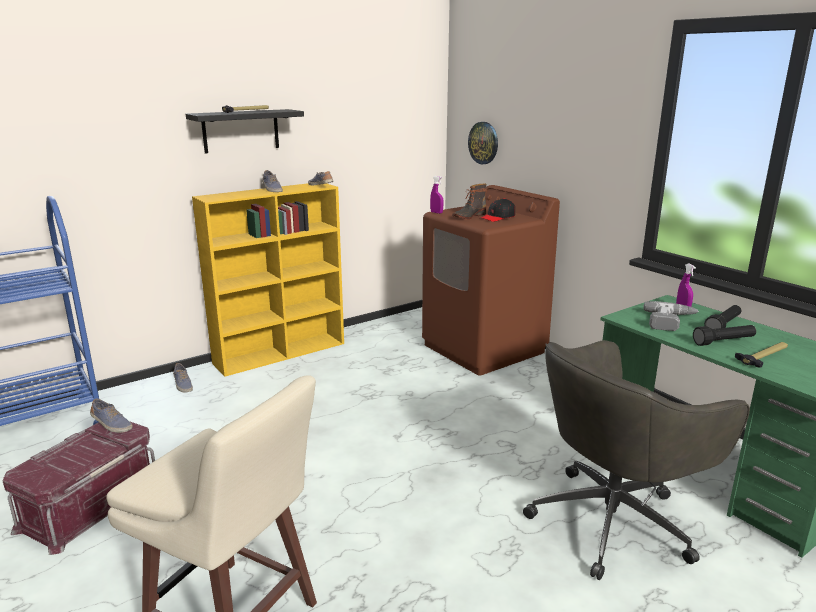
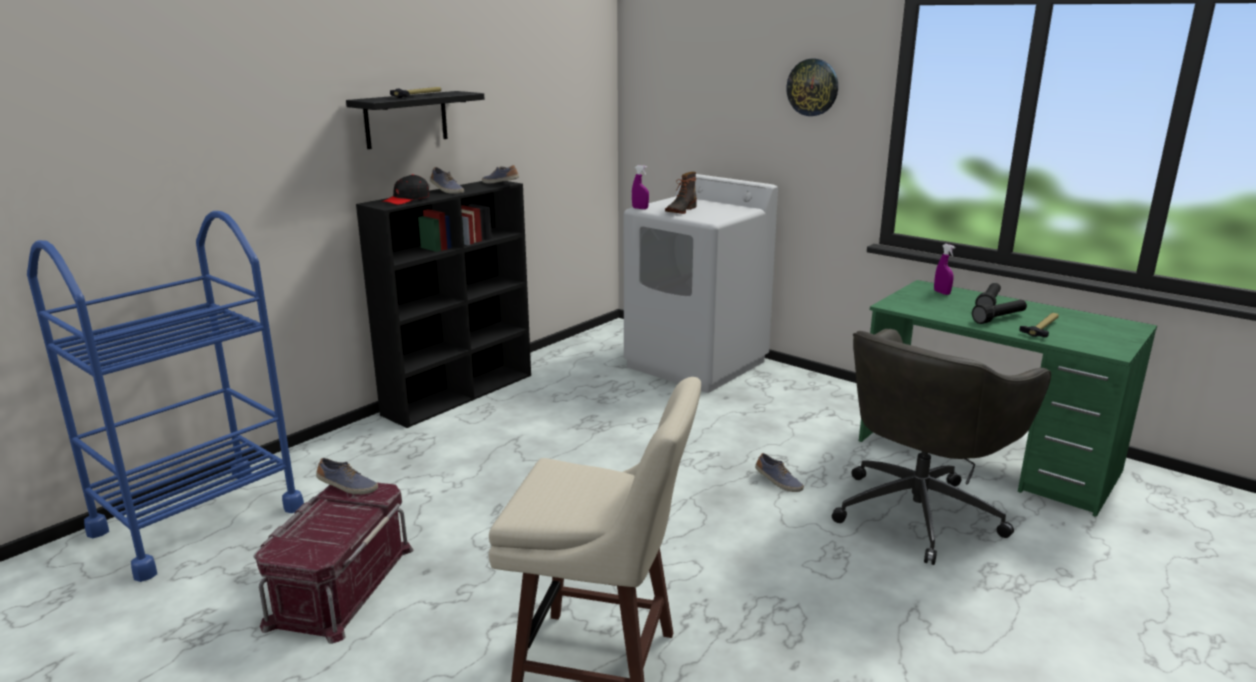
camera: 15 degrees left, 0 degrees up
(182, 385) = (359, 443): shoe -> shoe (778, 482)
(281, 353) = (460, 393): yellow bookcase -> black bookcase
(483, 143) = (671, 124): wall clock -> wall clock (812, 87)
(484, 348) = (696, 364): brown washing machine -> white washing machine
(498, 217) = (713, 210): black cap -> black cap (407, 199)
(671, 322) = (939, 305): power drill -> none

